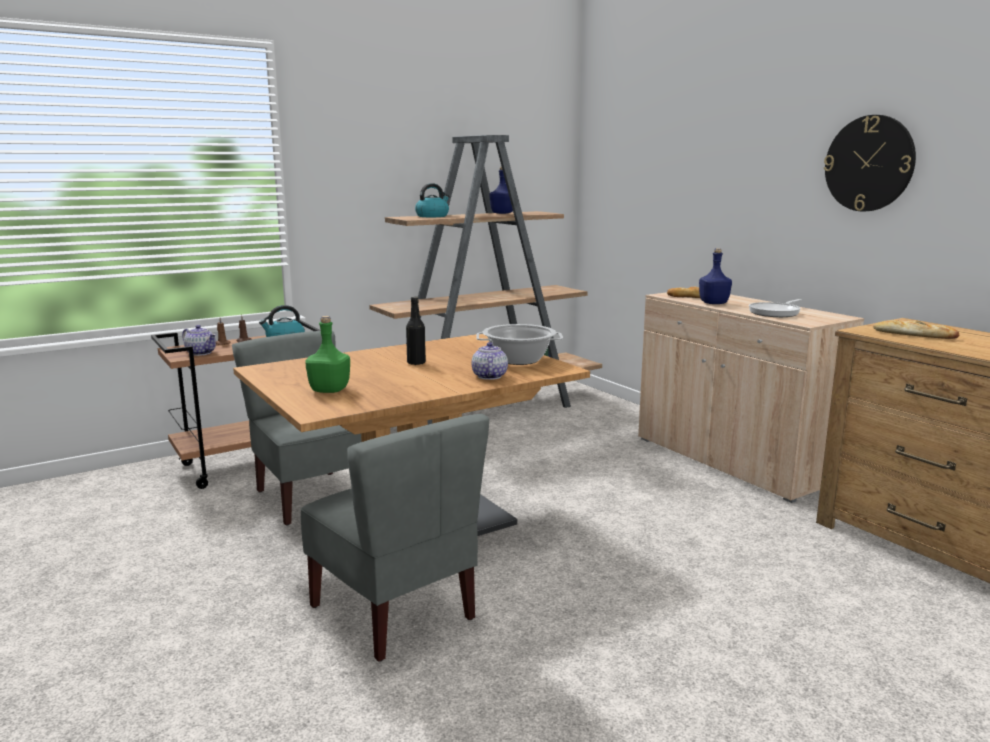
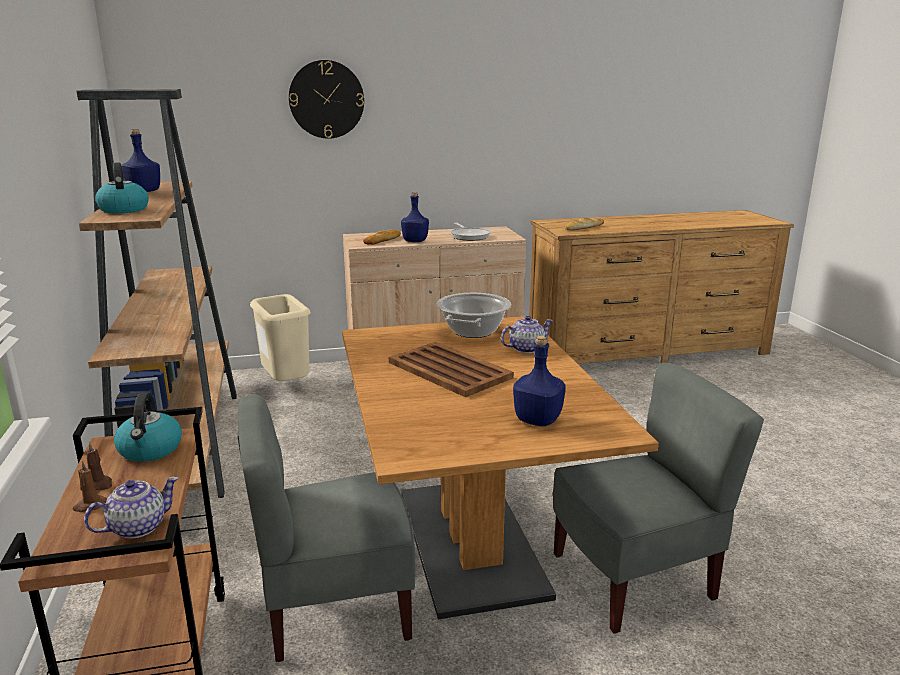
camera: 70 degrees left, 5 degrees up
(330, 390) = (538, 419): green bottle -> blue bottle
(416, 363) = (450, 370): black bottle -> brown tray
(489, 376) = (525, 349): teapot -> teapot turned 135 degrees clockwise
(607, 416) = (285, 386): none -> beige trash can
(869, 163) = (490, 111): wall clock -> wall clock (326, 99)

